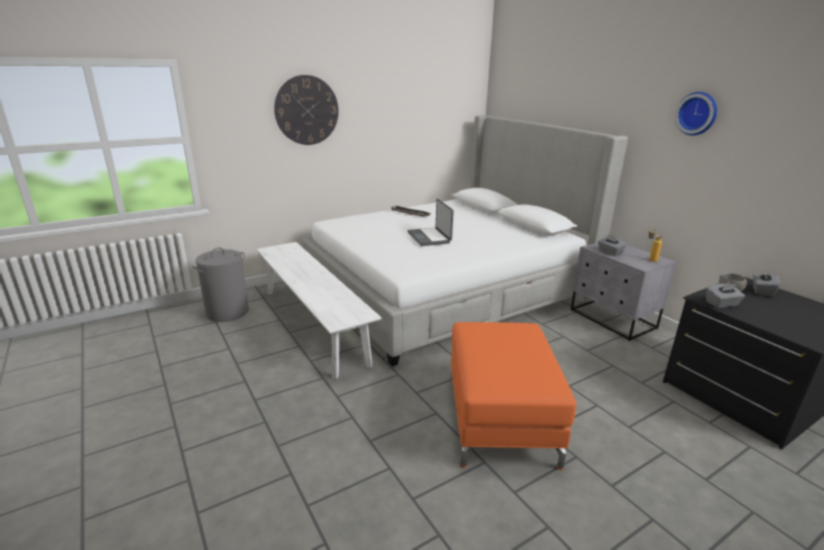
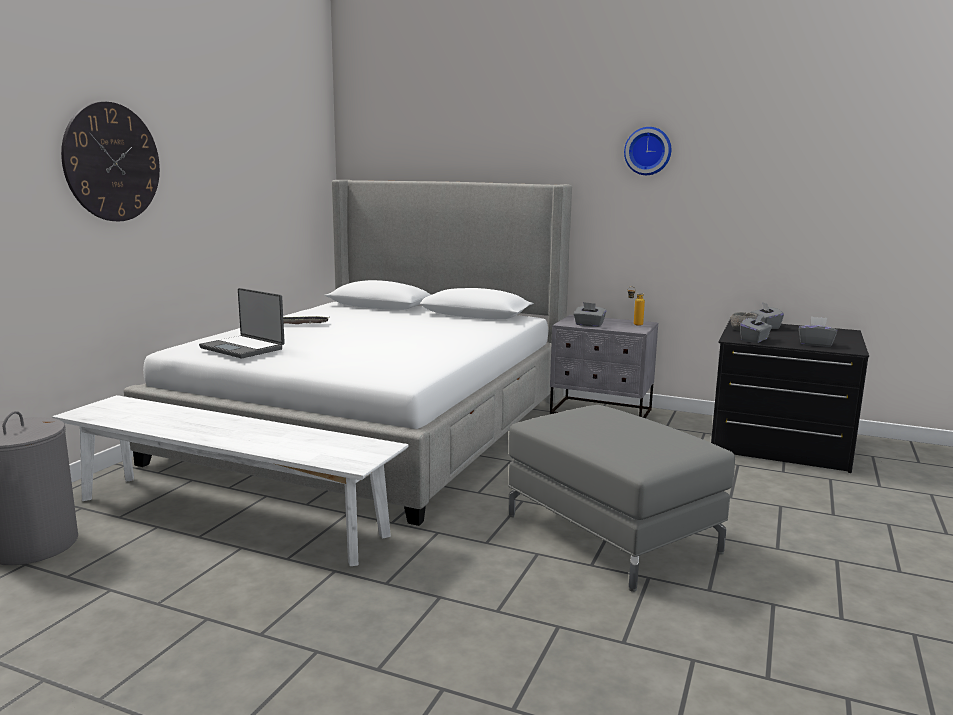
camera: 35 degrees left, 10 degrees down
(430, 237) = (370, 342): laptop -> laptop (243, 348)
(501, 419) = (612, 533): orange ottoman -> grey ottoman
(781, 324) = (815, 344): none -> grey tissue box

